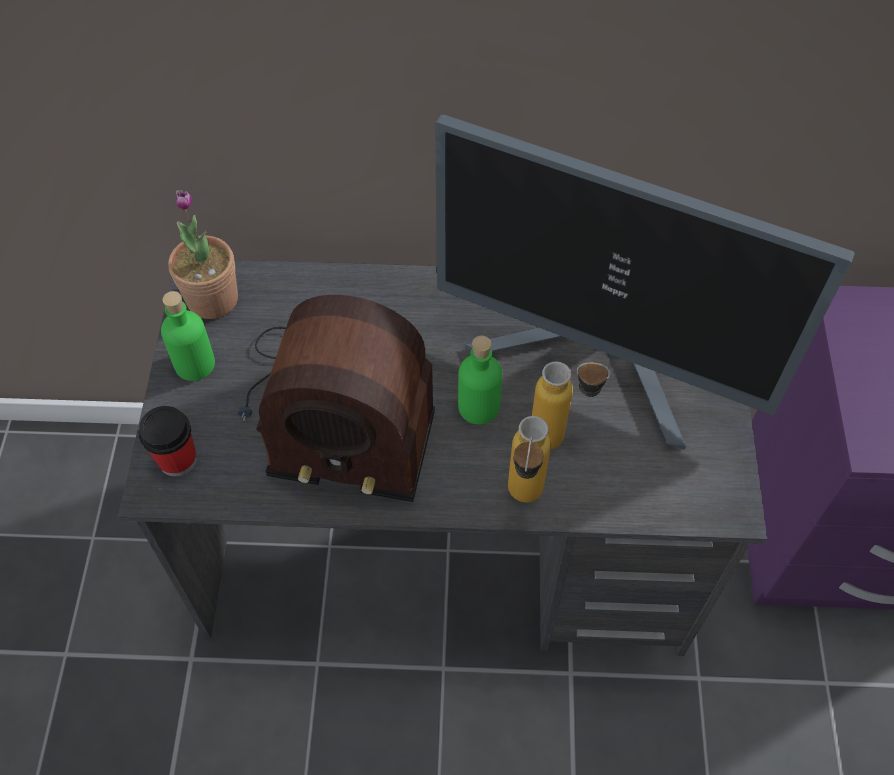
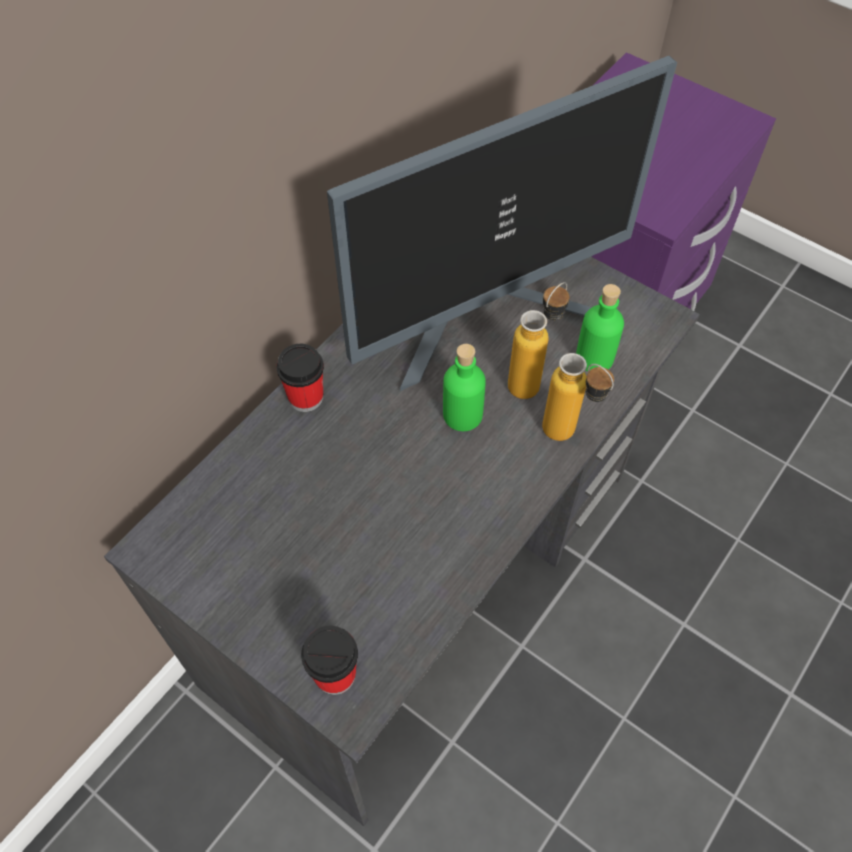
camera: 55 degrees left, 0 degrees up
(195, 364) = (242, 604): green bottle -> green bottle (594, 358)
(212, 299) = (182, 550): potted plant -> none
(336, 409) = (384, 516): radio -> none
(405, 289) = (306, 397): none -> cup

